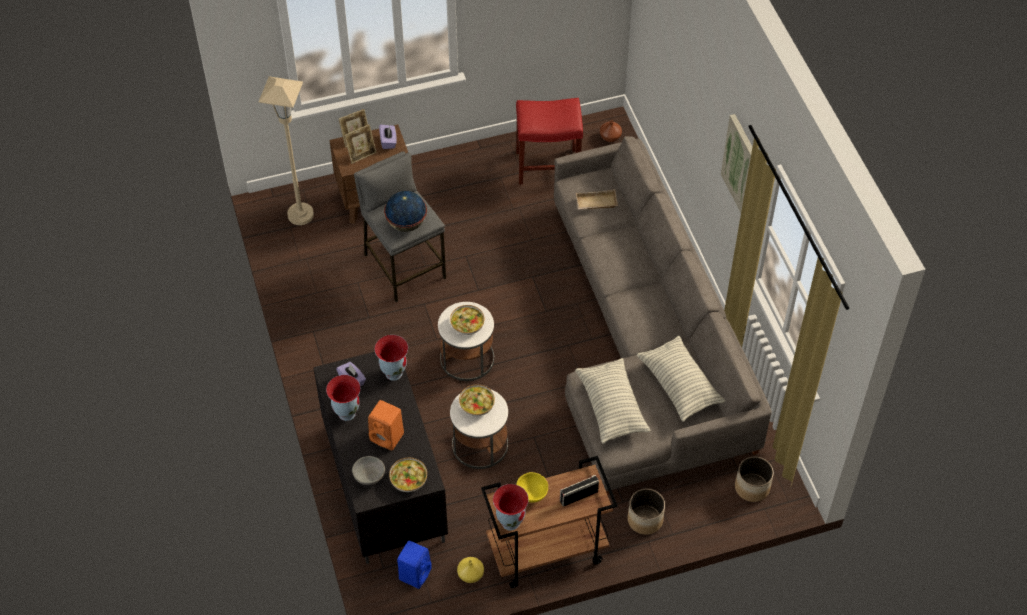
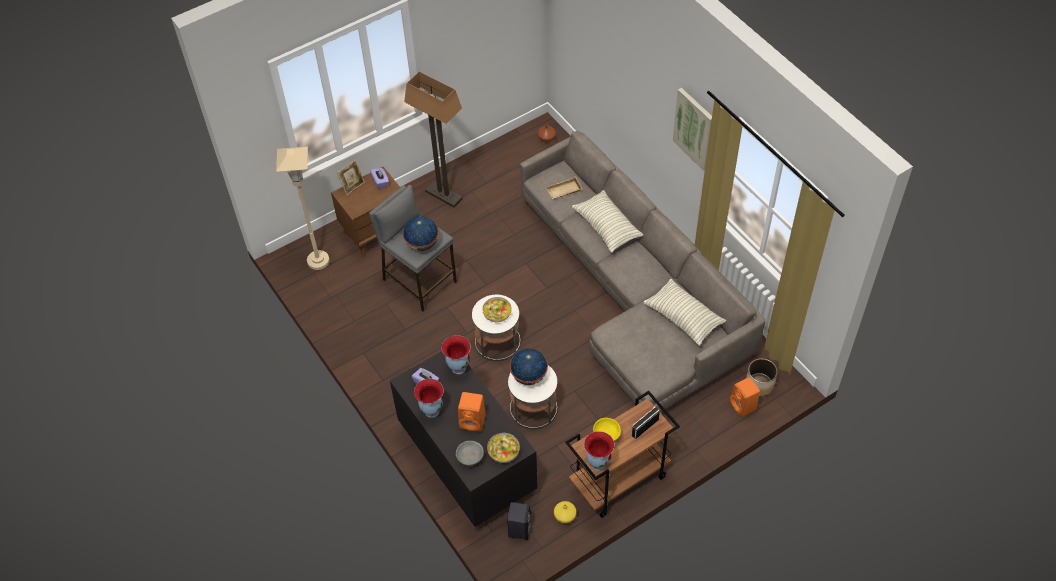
camera: 15 degrees left, 0 degrees up
(361, 154) = (362, 197): picture frame -> none
(415, 573) = (519, 528): blue speaker -> black speaker
(467, 174) = (444, 195): none -> floor lamp
(476, 405) = (529, 376): bowl -> globe
(548, 166) = (506, 172): red stool -> none
(611, 407) = (637, 349): pillow -> pillow (607, 227)
(644, 519) = (686, 433): planter -> none
(723, 507) = (743, 406): none -> orange speaker

